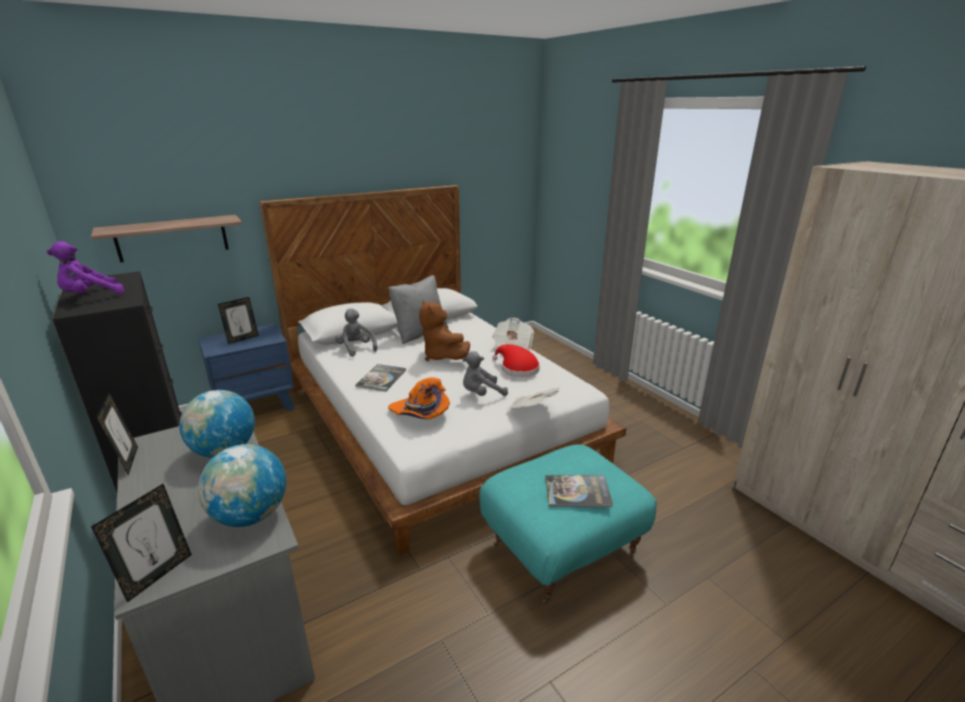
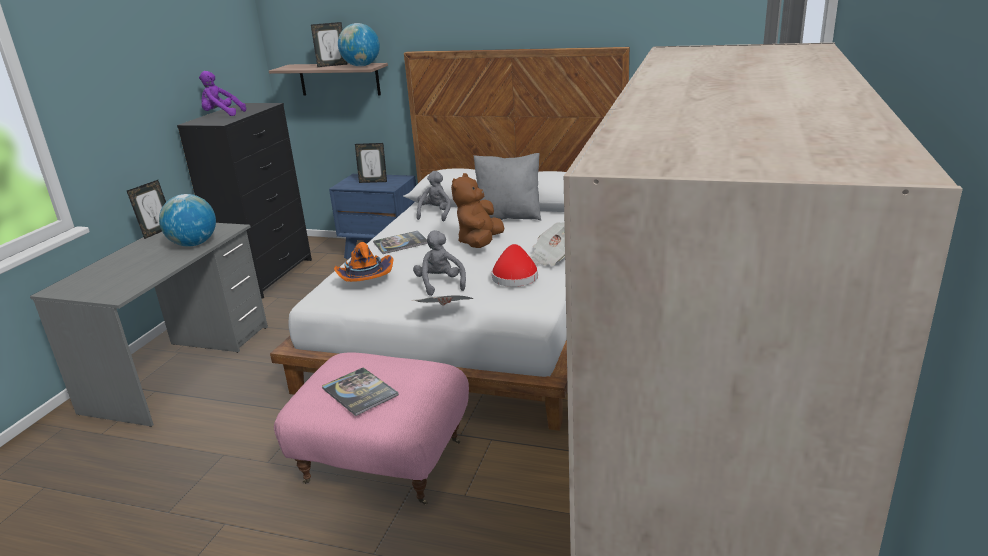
camera: 50 degrees right, 0 degrees up
(157, 575) = (65, 288): picture frame -> picture frame (332, 65)
(250, 516) = (134, 281): globe -> globe (361, 66)
(481, 394) = (440, 284): grey plush toy -> grey plush toy turned 45 degrees clockwise
(562, 547) = (385, 460): turquoise ottoman -> pink ottoman

